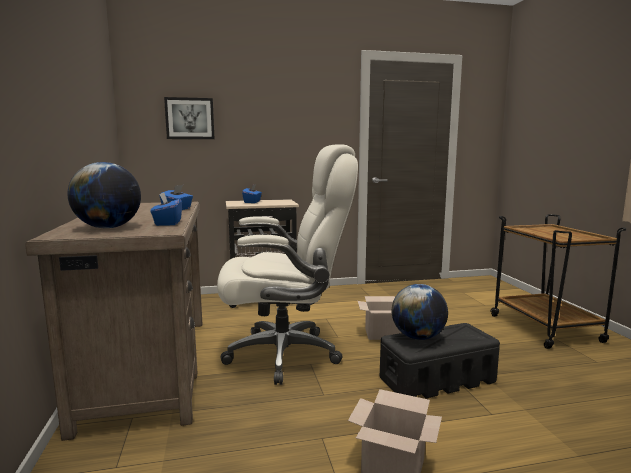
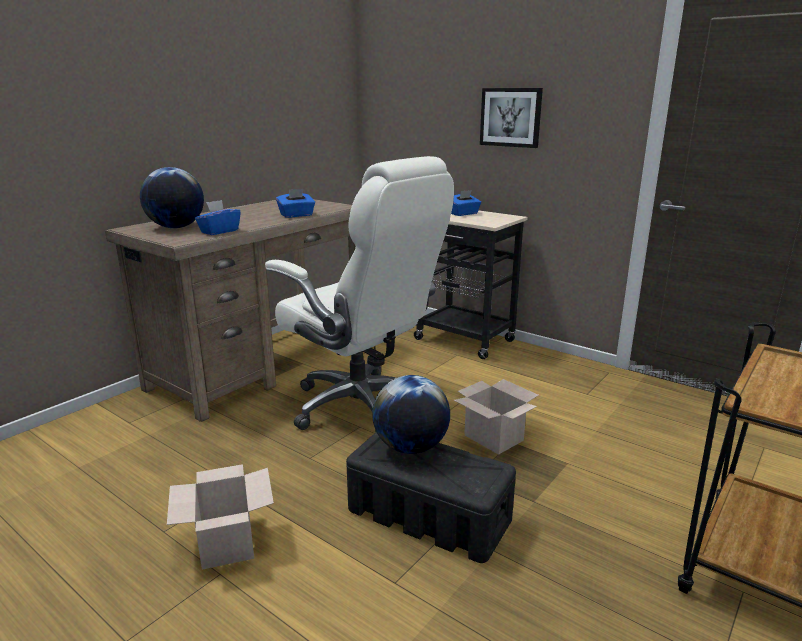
camera: 50 degrees right, 10 degrees up
(190, 118) = (421, 97): picture -> picture (511, 117)

